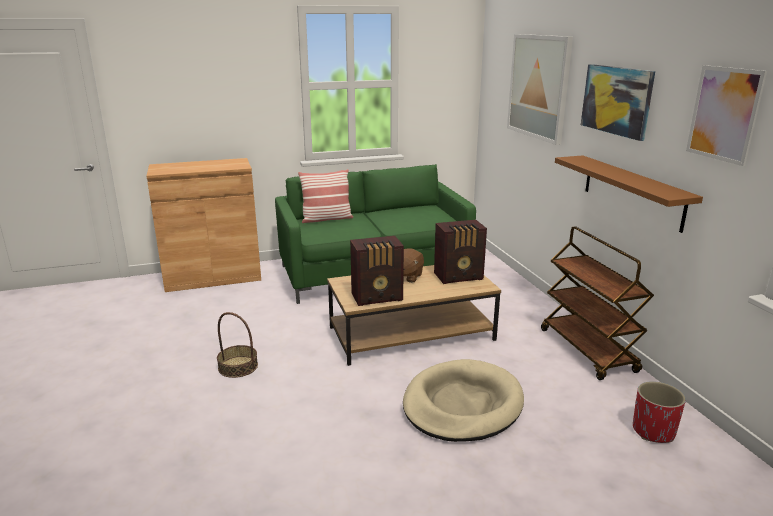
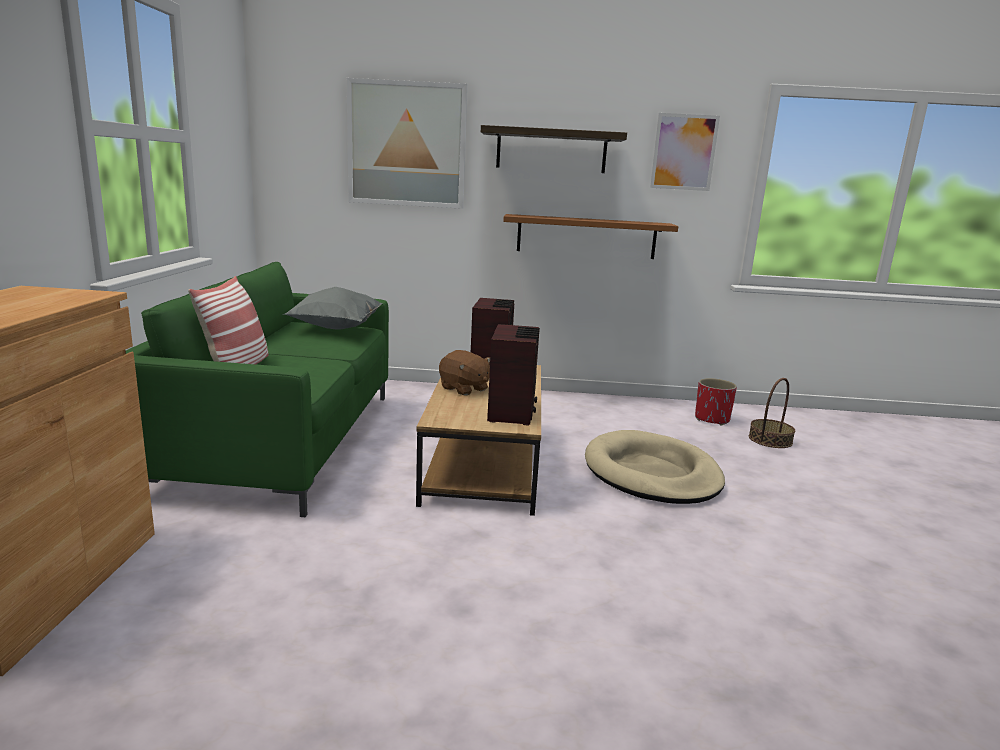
camera: 70 degrees left, 5 degrees down
(238, 367) = (475, 607): basket -> basket (770, 440)
(427, 216) = (335, 330): none -> grey pillow
(588, 351) = (582, 402): brown cart -> none
(616, 100) = (551, 150): picture -> shelf

